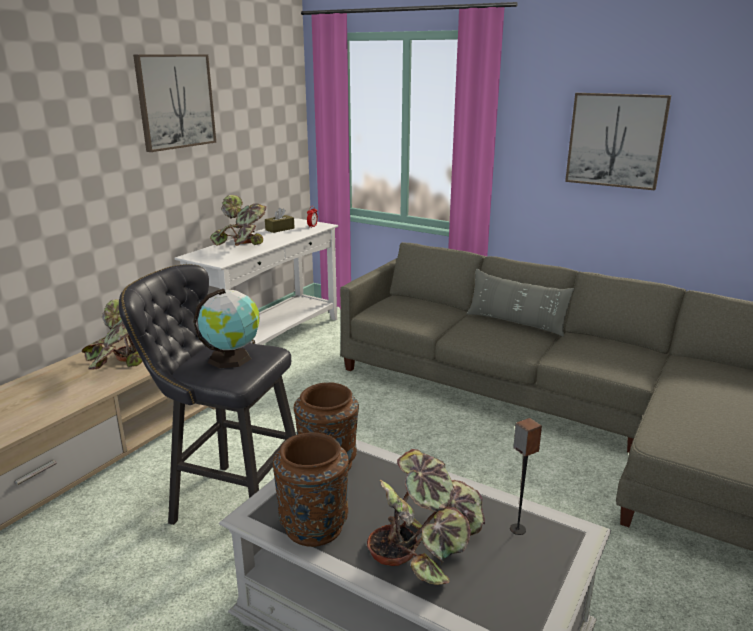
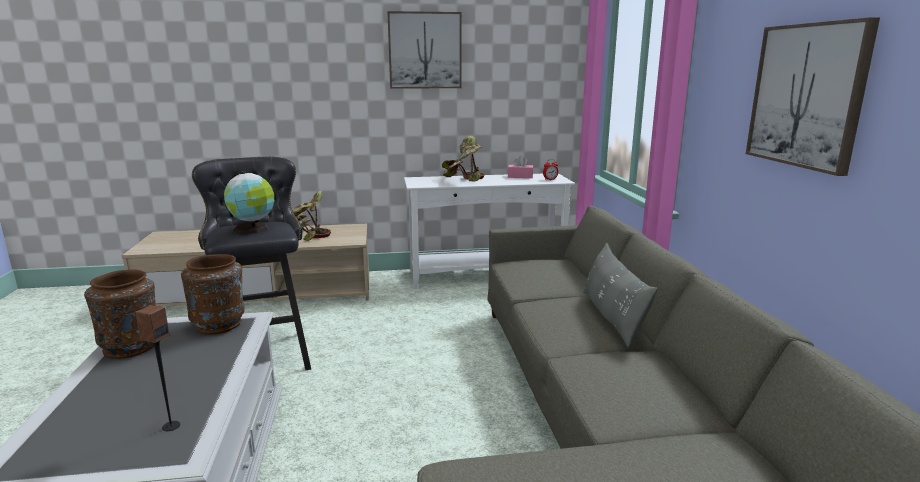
camera: 50 degrees right, 5 degrees down
(280, 229) = (520, 176): brown tissue box -> pink tissue box
(426, 546) = (123, 394): potted plant -> none

